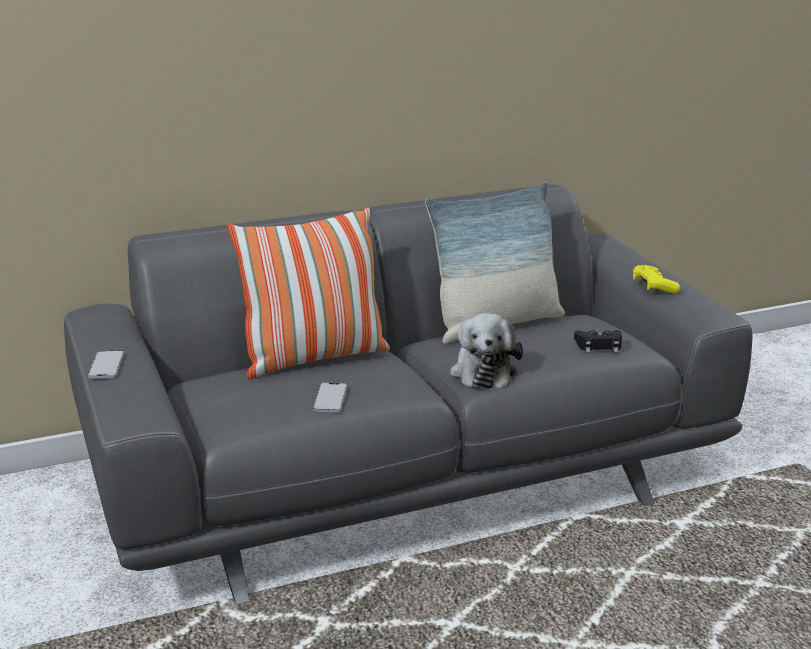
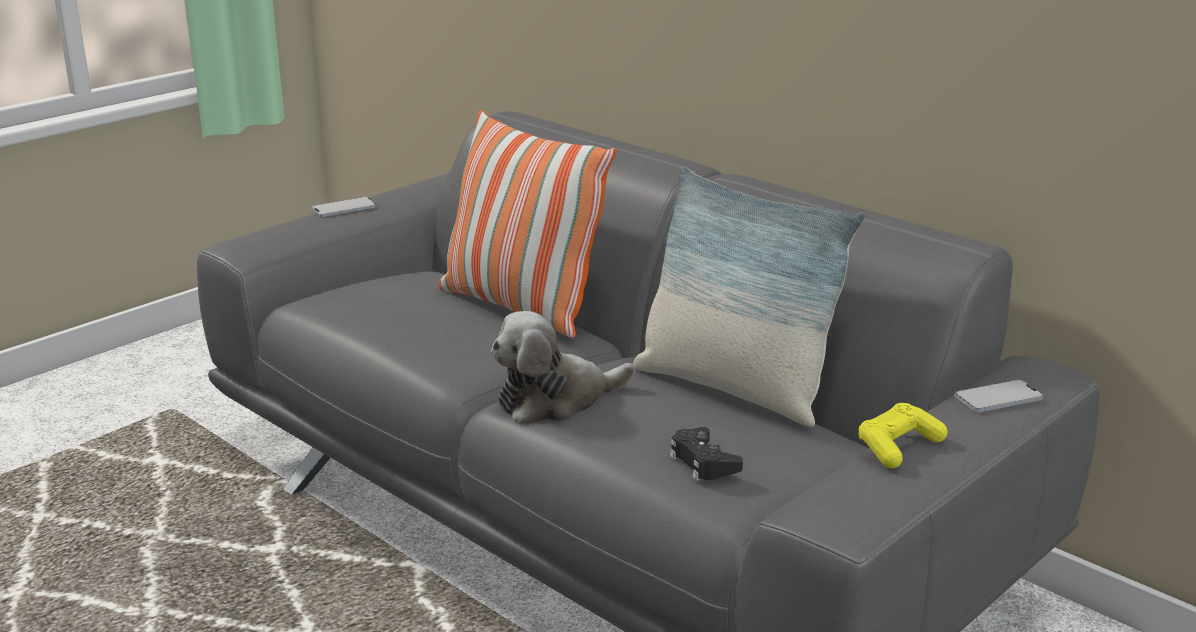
camera: 65 degrees right, 0 degrees up
(330, 399) = (398, 329): phone -> phone (998, 398)

